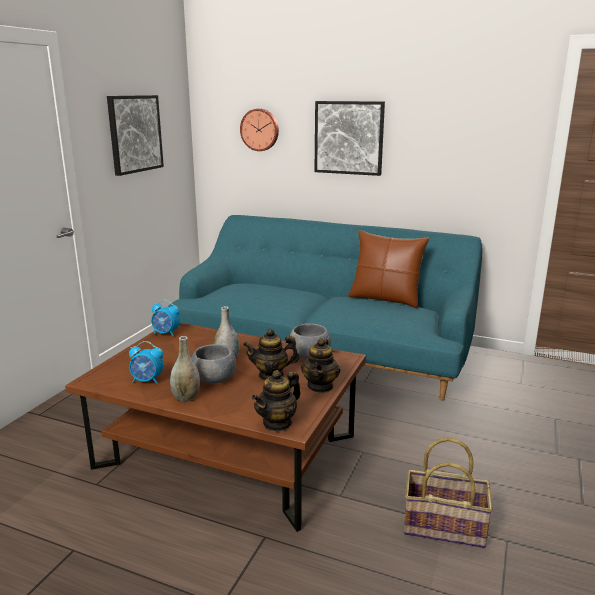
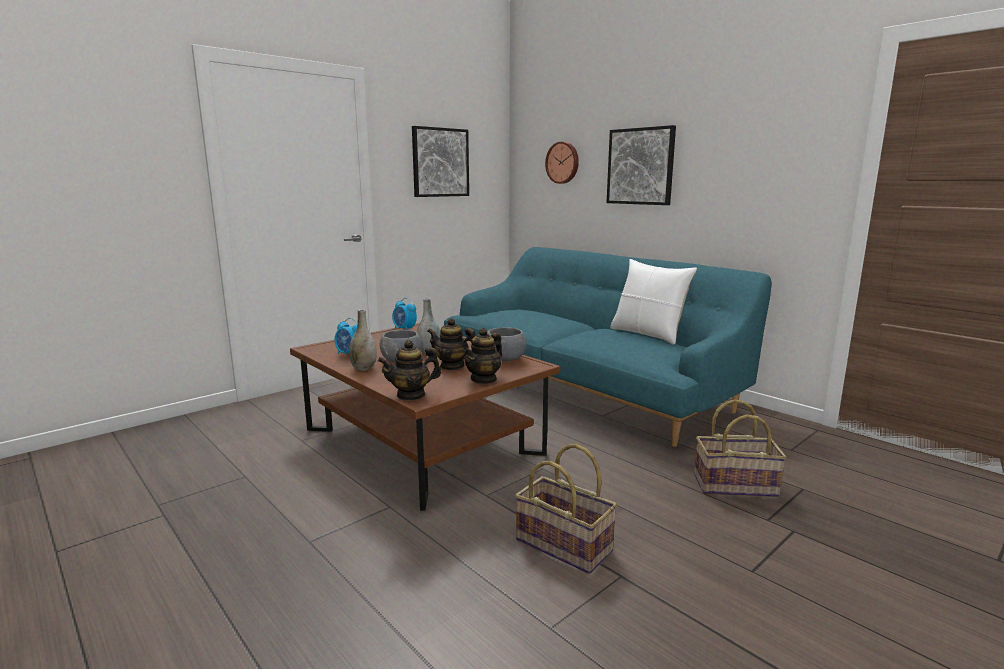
camera: 25 degrees right, 5 degrees down
(385, 299) = (648, 334): brown pillow -> white pillow
(512, 427) = (735, 485): none -> basket

